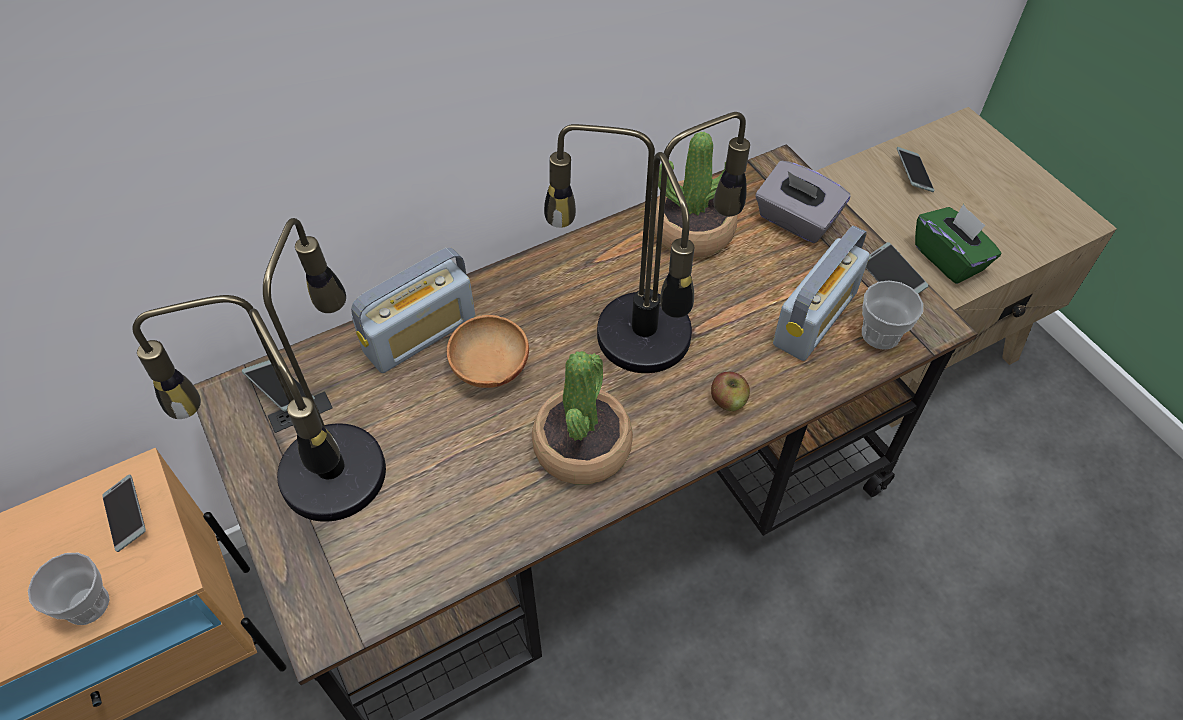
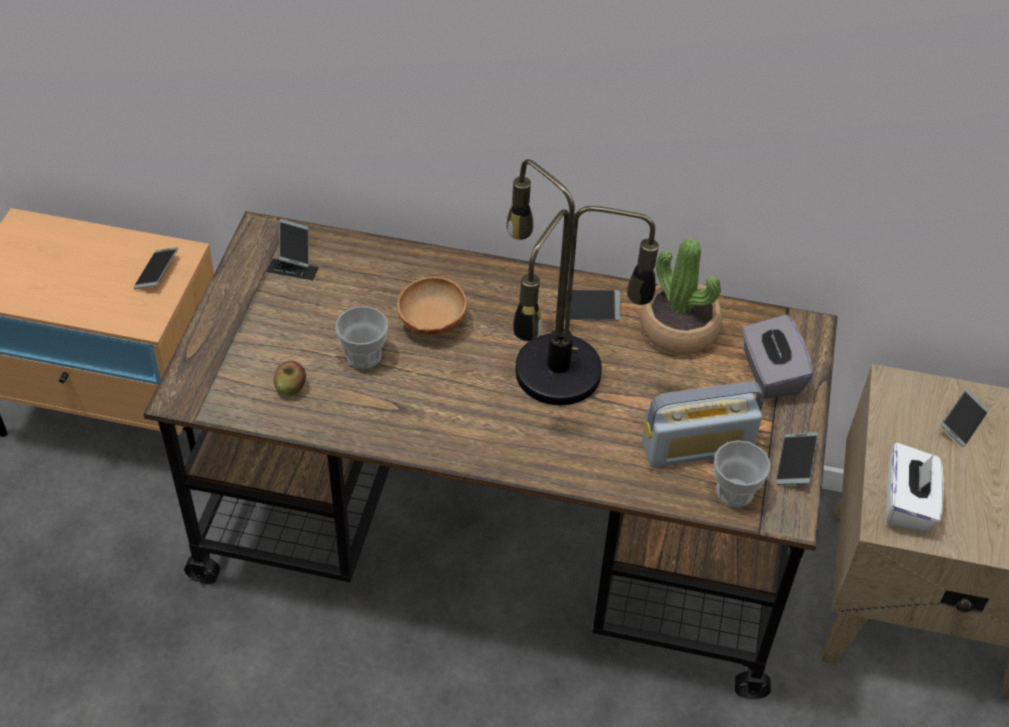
camera: 40 degrees right, 5 degrees down
(87, 604) = (93, 306): cup -> cup (364, 355)
(331, 474) = (272, 317): table lamp -> none
(420, 335) = (411, 272): radio -> none
(582, 447) = (436, 410): potted plant -> none
(608, 263) = (589, 310): none -> phone
(728, 400) = (566, 452): apple -> apple (291, 388)
(949, 258) = (908, 503): green tissue box -> white tissue box

